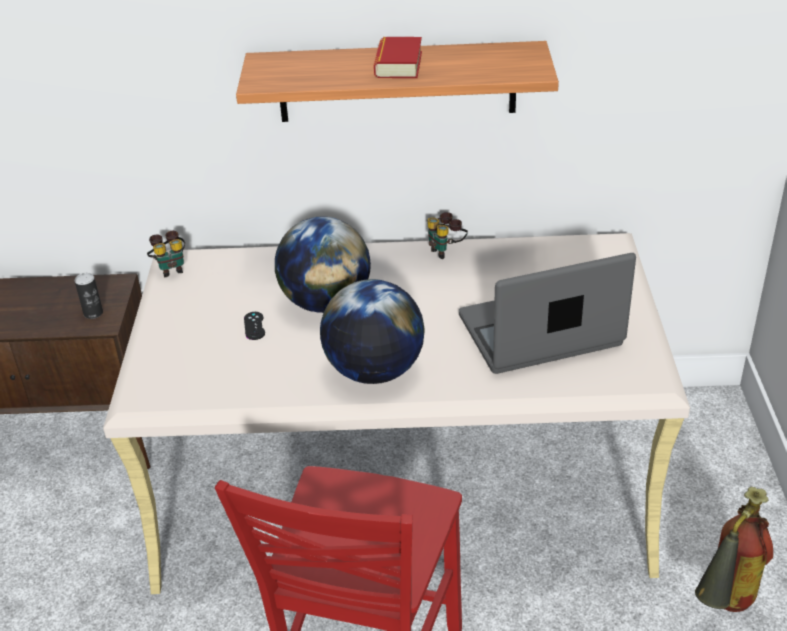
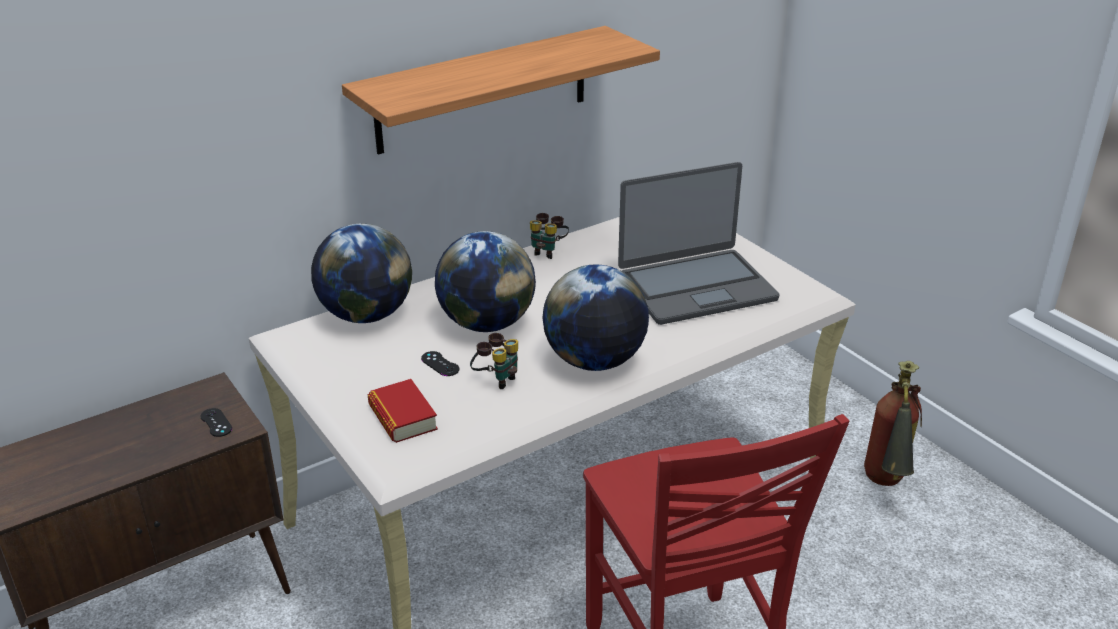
camera: 35 degrees left, 5 degrees down
(93, 313) = (216, 423): can -> black game controller
(171, 268) = (292, 345): binoculars -> binoculars (496, 379)
(246, 261) = (366, 315): none -> globe
(398, 64) = (507, 64): book -> book (402, 417)
(540, 332) = (696, 287): laptop -> laptop turned 150 degrees counterclockwise

